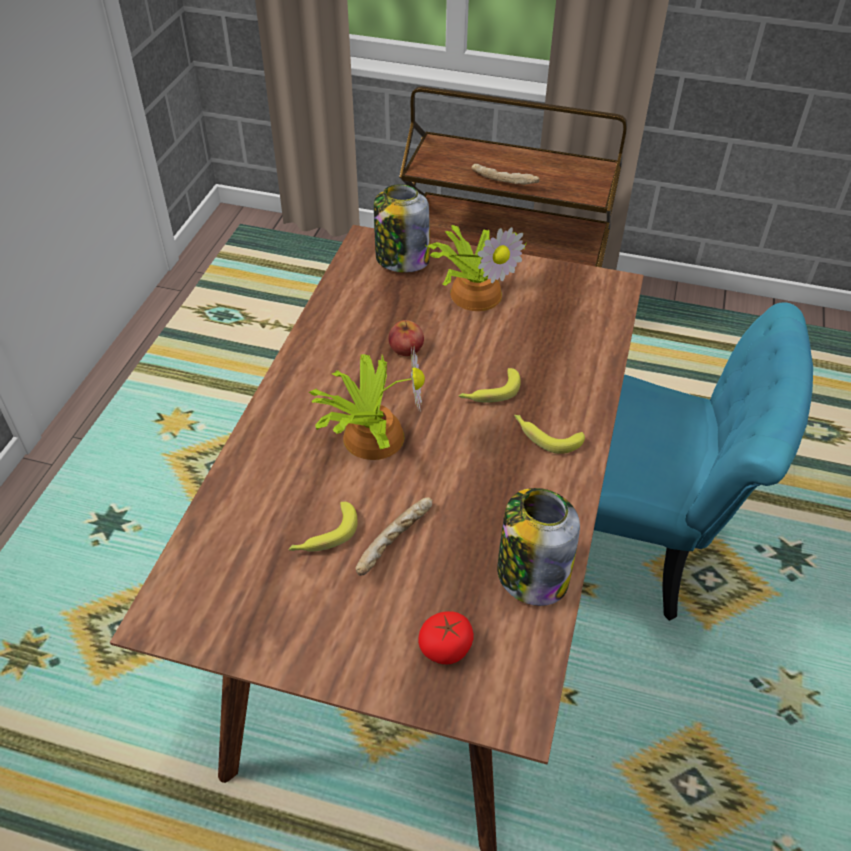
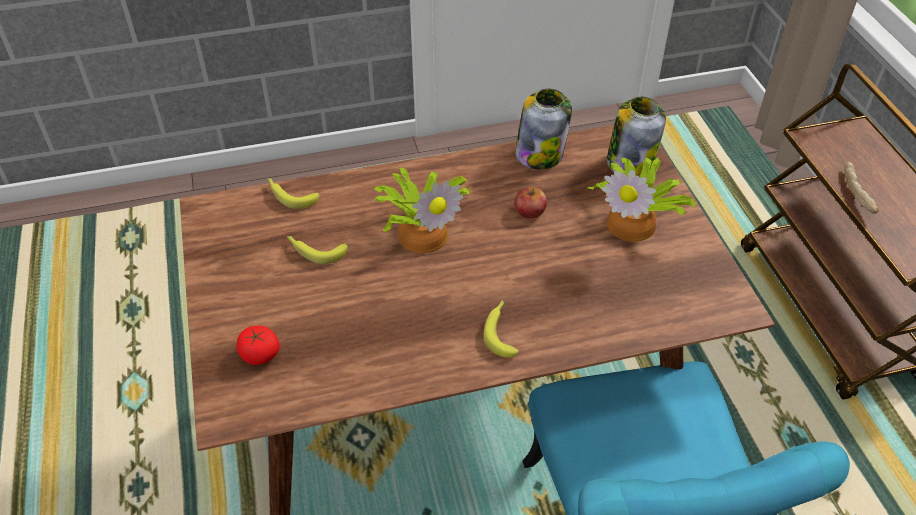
camera: 60 degrees right, 0 degrees up
(396, 542) = (333, 289): bread -> none
(489, 392) = (522, 278): banana -> banana (290, 195)
(531, 574) = (353, 377): jar -> jar (540, 154)

